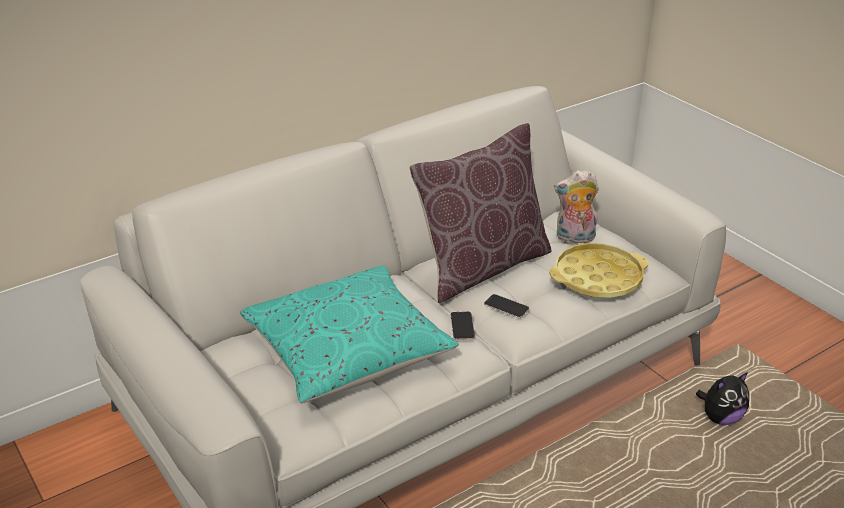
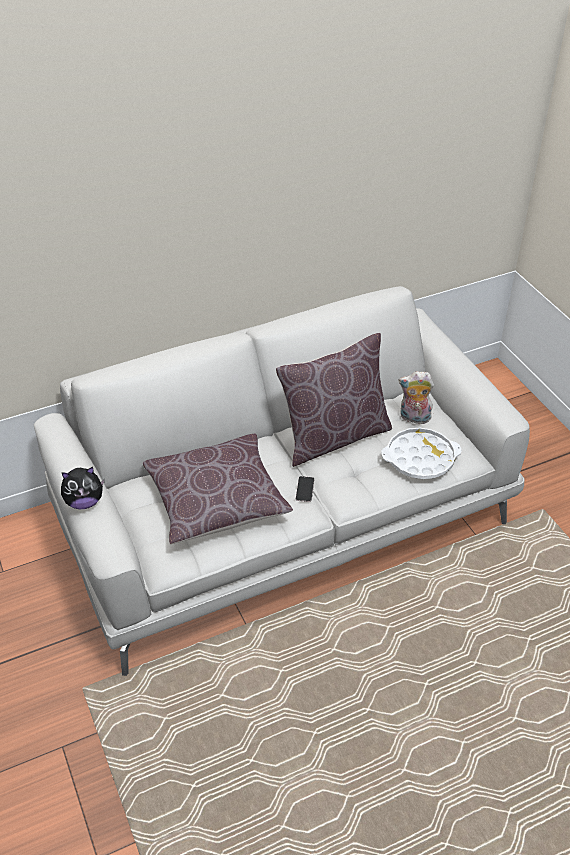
camera: 10 degrees right, 10 degrees up
(347, 351) = (216, 500): turquoise pillow -> brown pillow
(506, 307) = (342, 476): phone -> none
(597, 278) = (420, 458): yellow tray -> white tray
(720, 418) = (507, 571): plush toy -> plush toy (84, 502)

